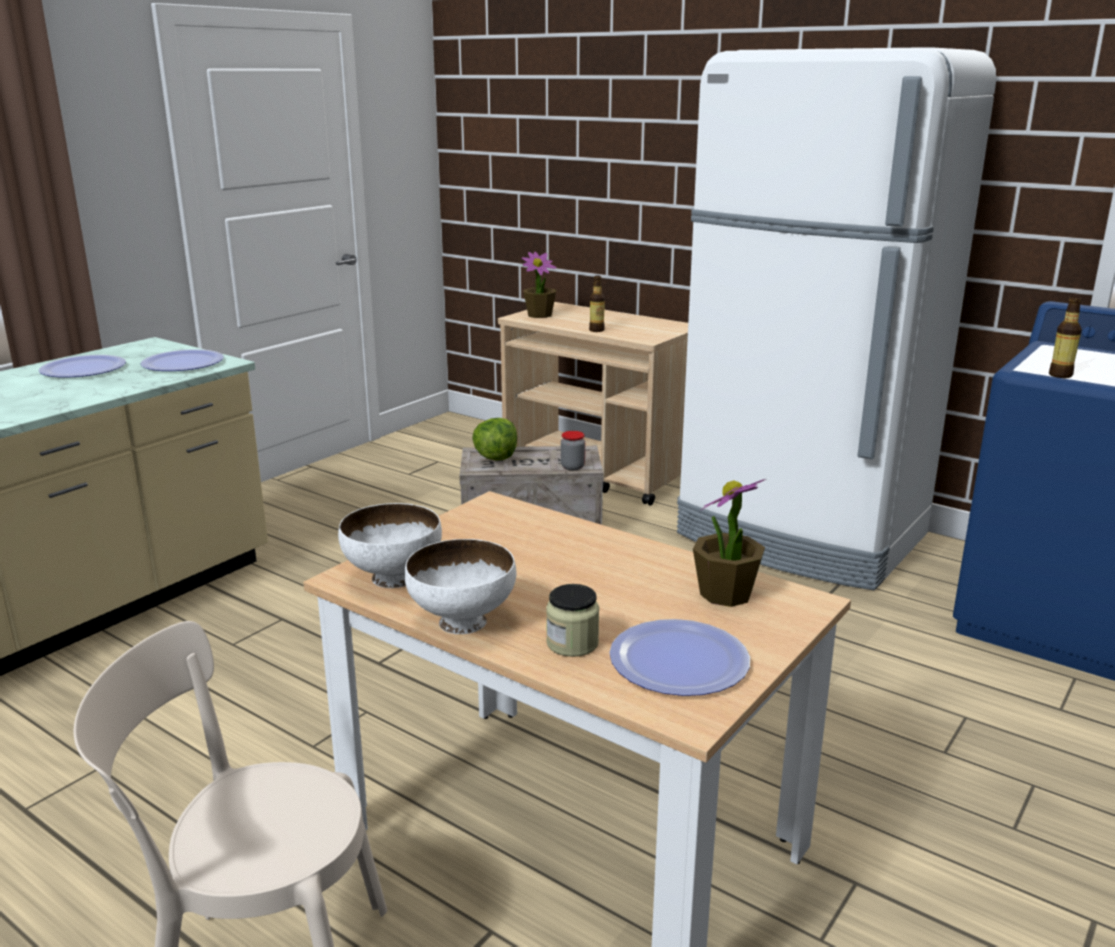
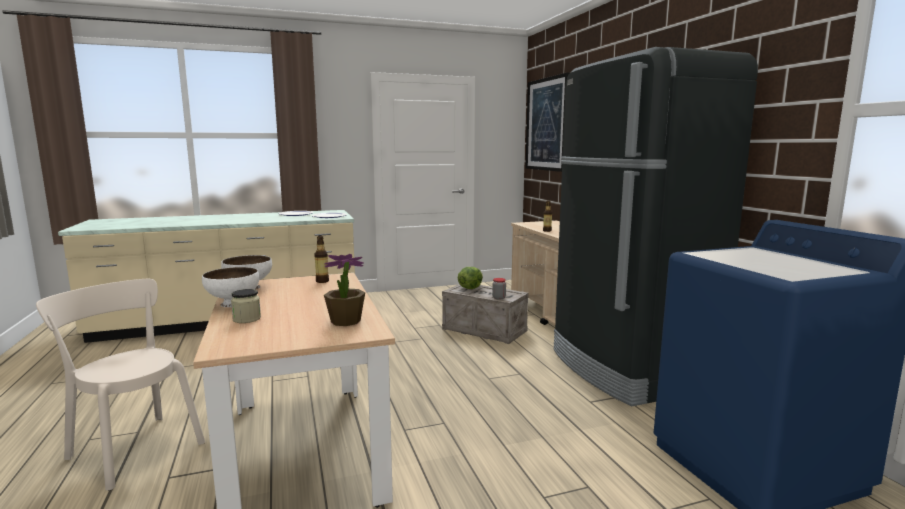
camera: 35 degrees right, 10 degrees down
(505, 118) = (546, 124): none -> picture
(539, 315) = (534, 223): potted plant -> none
(679, 660) = (265, 334): plate -> none
(801, 536) = (627, 369): white fridge -> black fridge
(1060, 375) = (710, 258): bottle -> bottle (322, 281)

